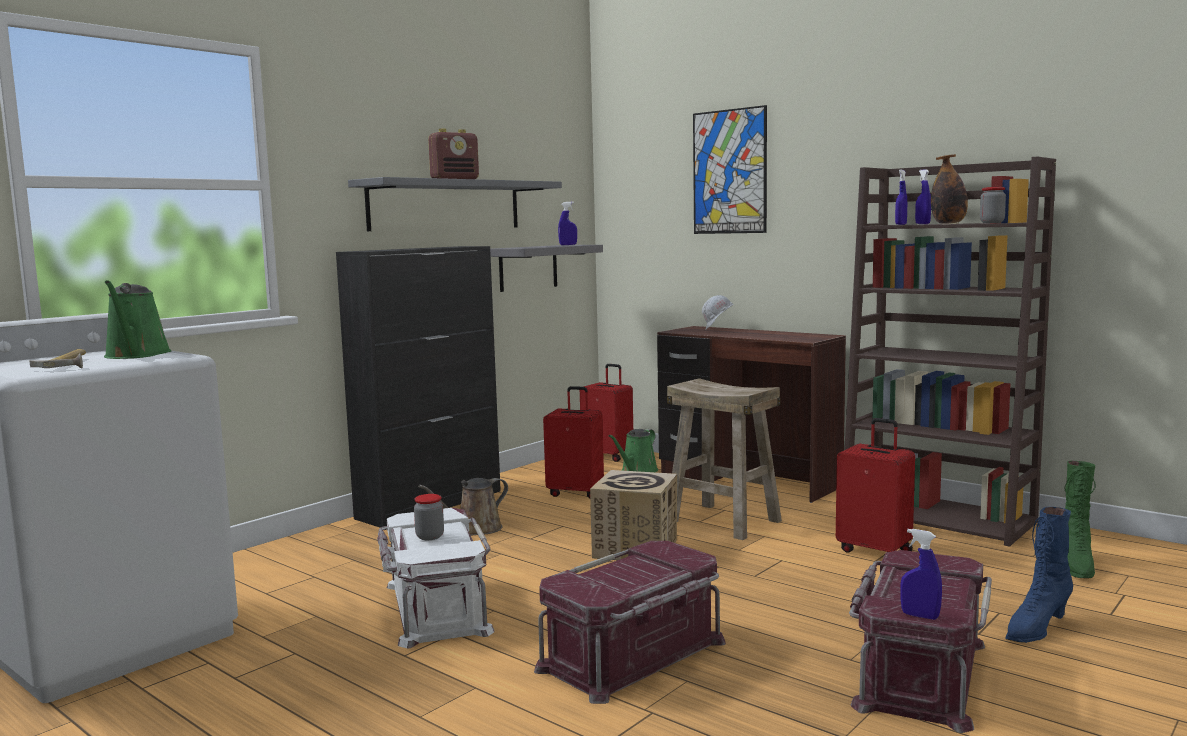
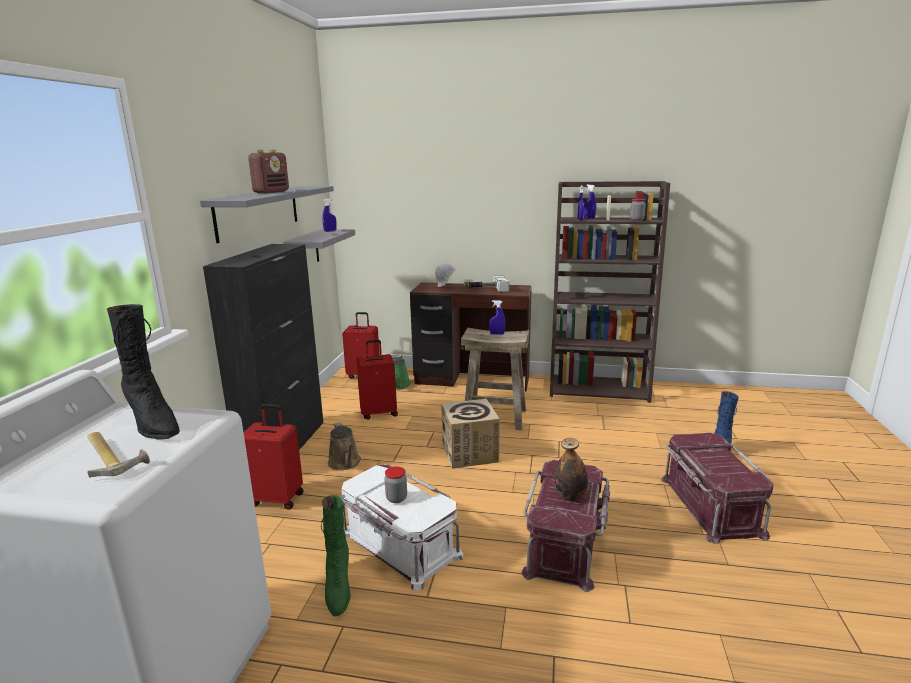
camera: 30 degrees left, 10 degrees up
(136, 355) = (153, 424): green watering can -> black boot
(475, 530) = (345, 463): brown watering can -> brown watering can turned 45 degrees counterclockwise
(729, 172) = (444, 177): picture -> none
(765, 335) = (485, 289): none -> hammer
(875, 551) = (596, 421): red suitcase -> red suitcase (277, 498)
(920, 616) = (747, 484): blue spray bottle -> blue spray bottle (497, 334)
(948, 223) = (609, 219): bottle -> bottle (570, 496)
(1076, 565) = (690, 409): green boot -> green boot (338, 588)

